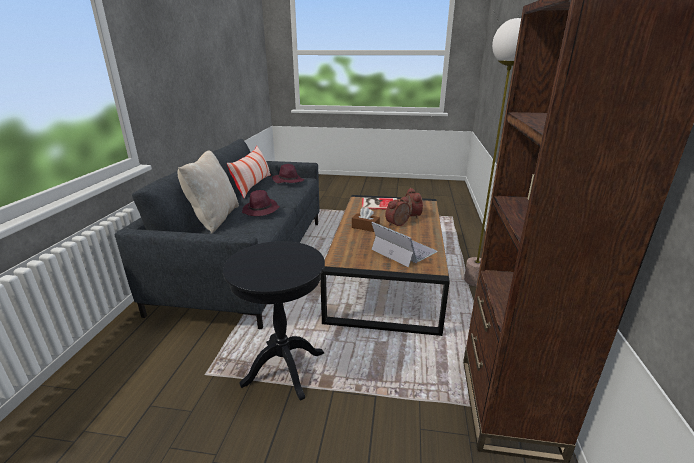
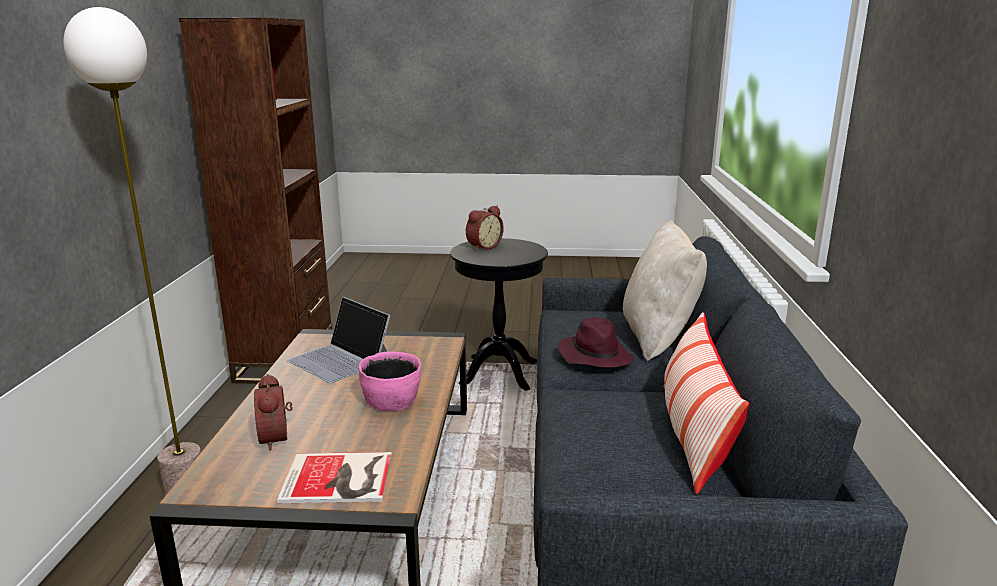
camera: 175 degrees right, 5 degrees down
(288, 181) = (613, 463): purple hat -> none
(365, 227) = (392, 400): brown tissue box -> pink bowl
(398, 224) = (322, 410): alarm clock -> alarm clock (483, 247)

